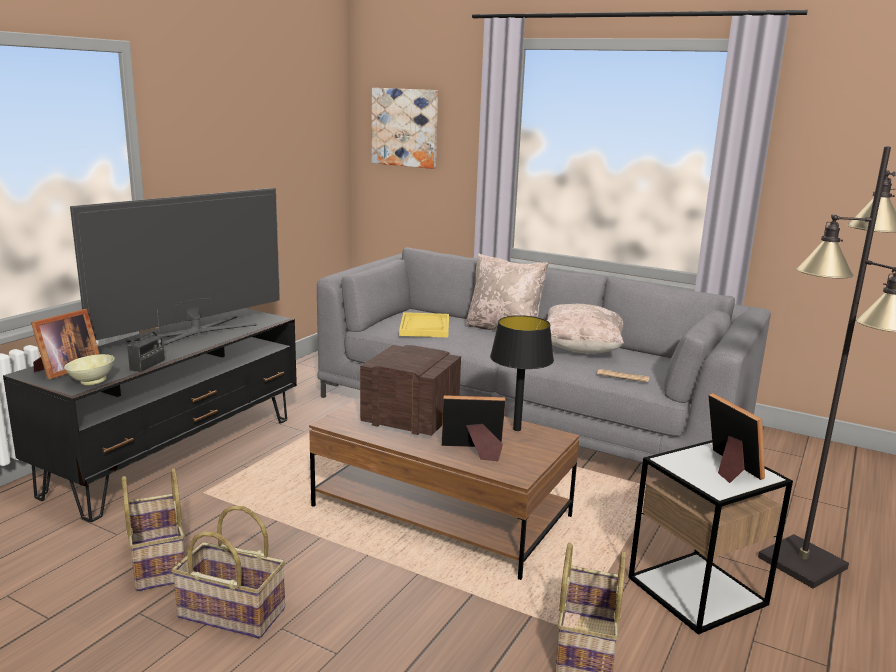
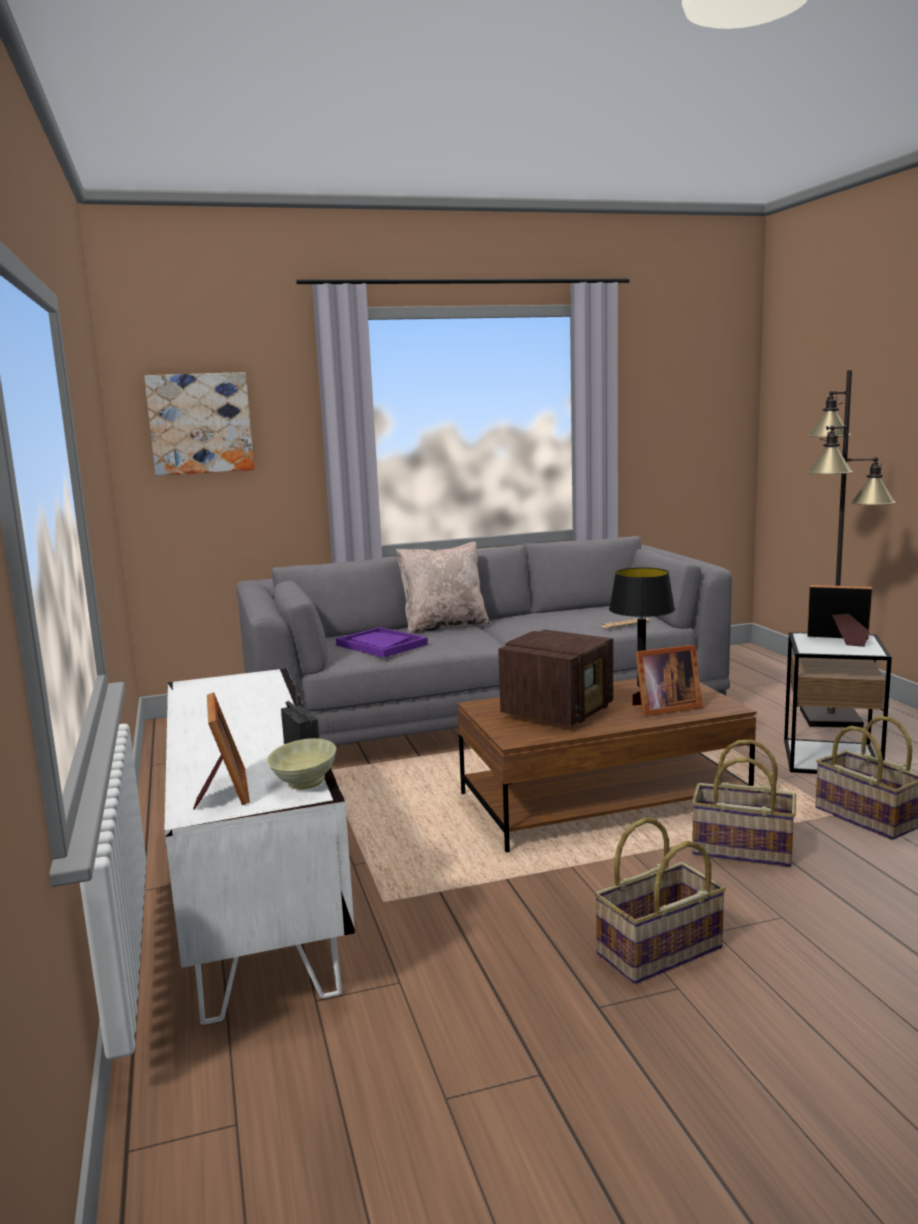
camera: 45 degrees left, 5 degrees down
(156, 562) = (503, 970): basket -> basket (741, 850)
(176, 454) = (256, 895): black tv stand -> white tv stand
(194, 332) = (231, 712): television -> none
(409, 419) = (559, 712): radio -> radio turned 150 degrees clockwise
(424, 327) = (381, 645): yellow tray -> purple tray
(474, 451) = (663, 708): picture frame -> picture frame turned 150 degrees counterclockwise
(581, 349) = (543, 619): beige pillow -> none

